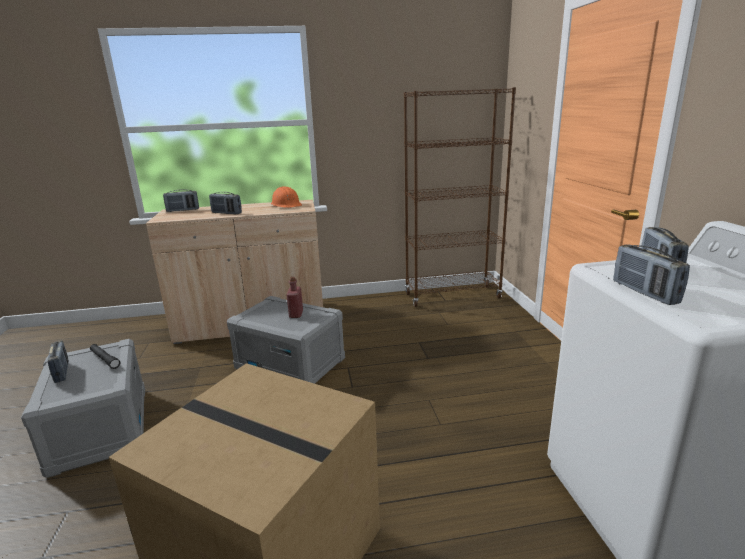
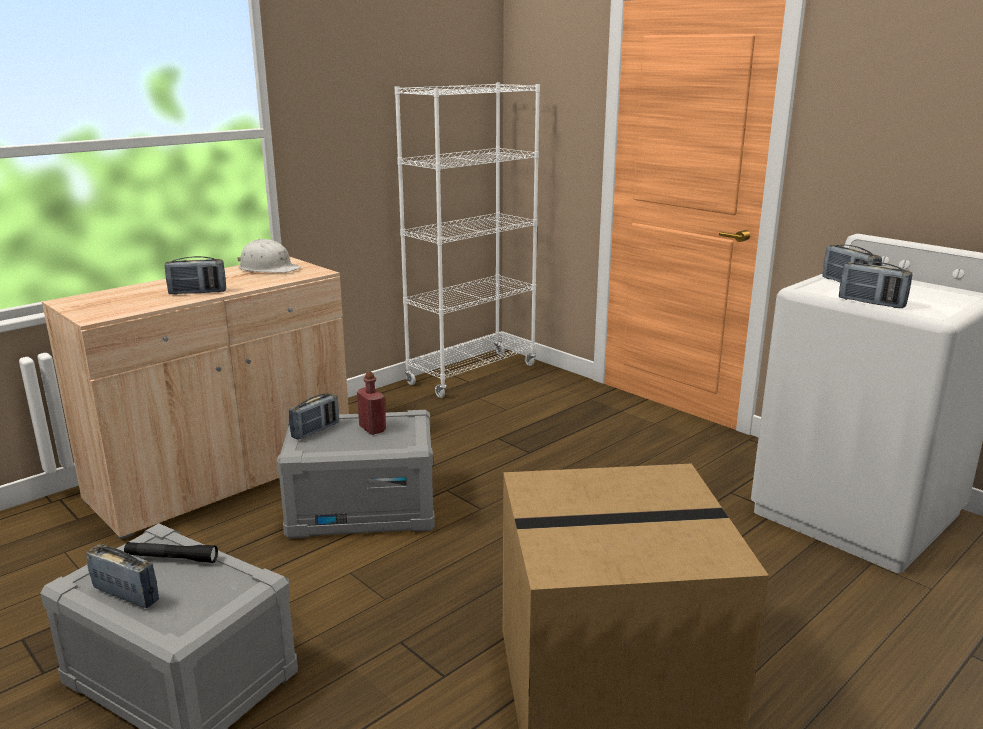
camera: 35 degrees left, 0 degrees up
(183, 210) = (94, 298): radio -> radio (315, 430)
(286, 205) = (268, 268): orange hard hat -> white hard hat
(452, 296) = (472, 374): brown bookcase -> white bookcase

